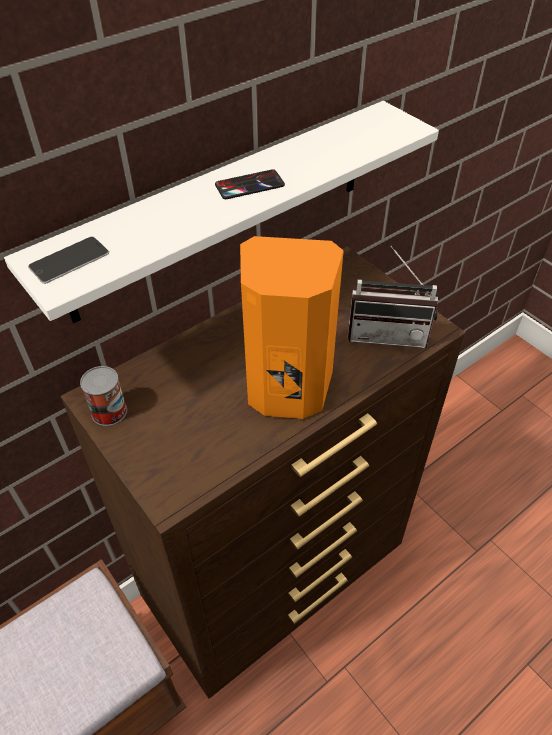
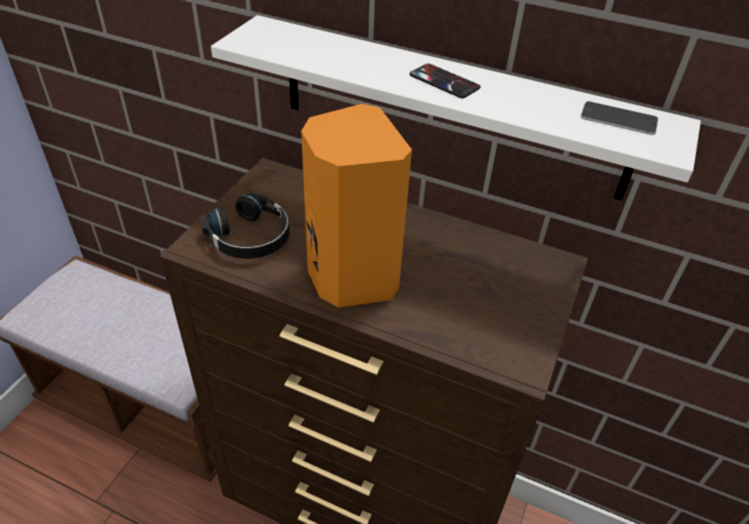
camera: 60 degrees right, 5 degrees down
(69, 260) = (271, 36): phone -> phone (619, 118)
(109, 411) = (261, 185): can -> none
(185, 445) = (251, 237): none -> black headphones
(388, 333) = (483, 329): radio -> none

